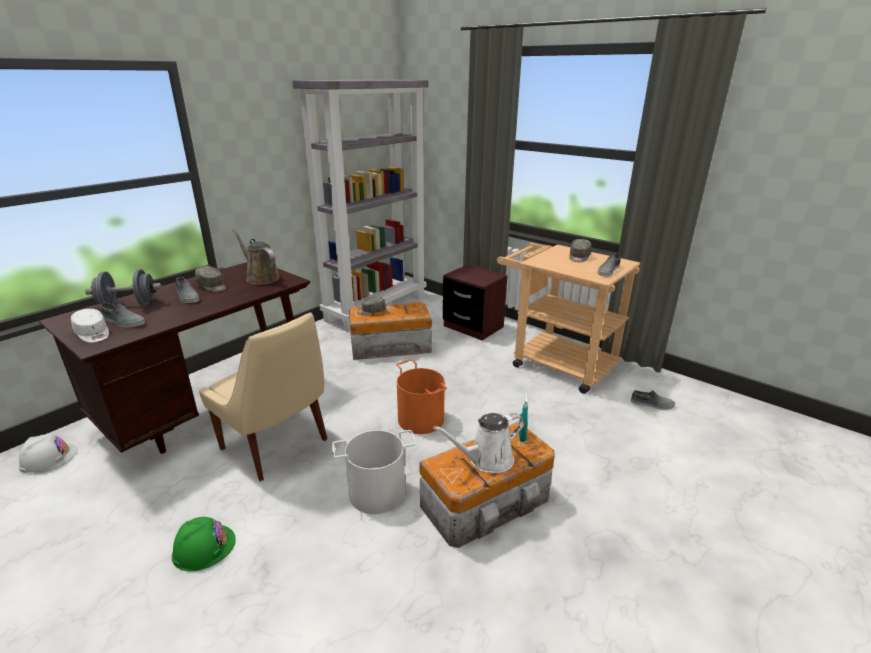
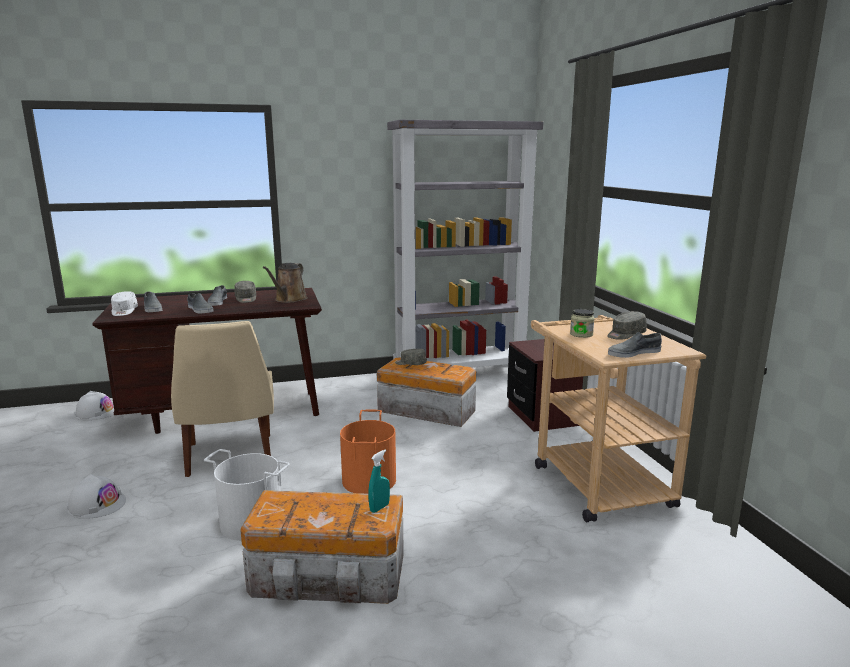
camera: 35 degrees right, 10 degrees down
(129, 305) = (174, 300): grey dumbbell -> none
(204, 547) = (97, 504): green hard hat -> white hard hat
(261, 278) = (289, 299): brown watering can -> brown watering can turned 150 degrees counterclockwise
(486, 460) = (315, 512): white watering can -> none
(556, 263) = (581, 334): none -> jar
(652, 404) = (672, 569): grey shoe -> grey shoe (200, 310)

